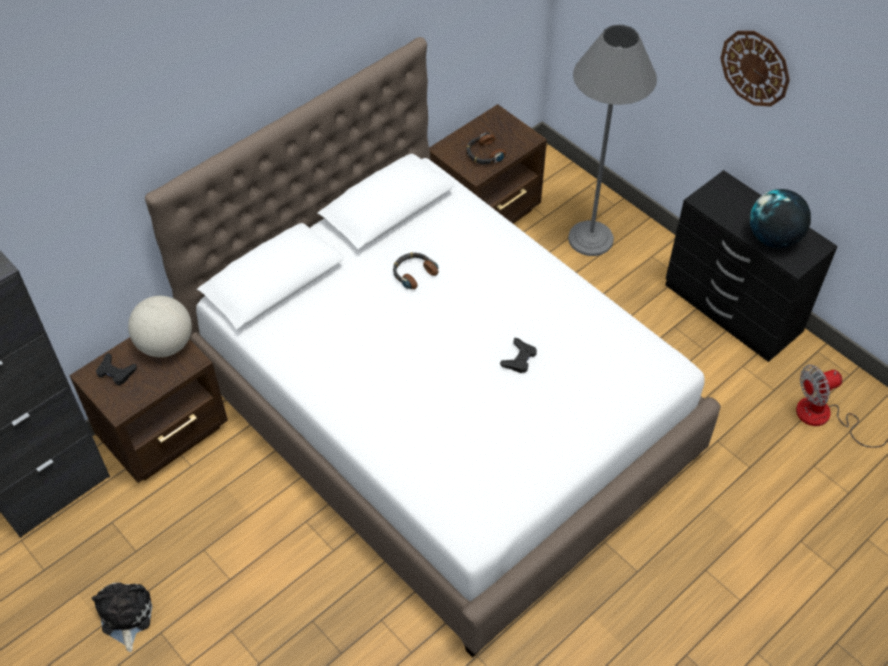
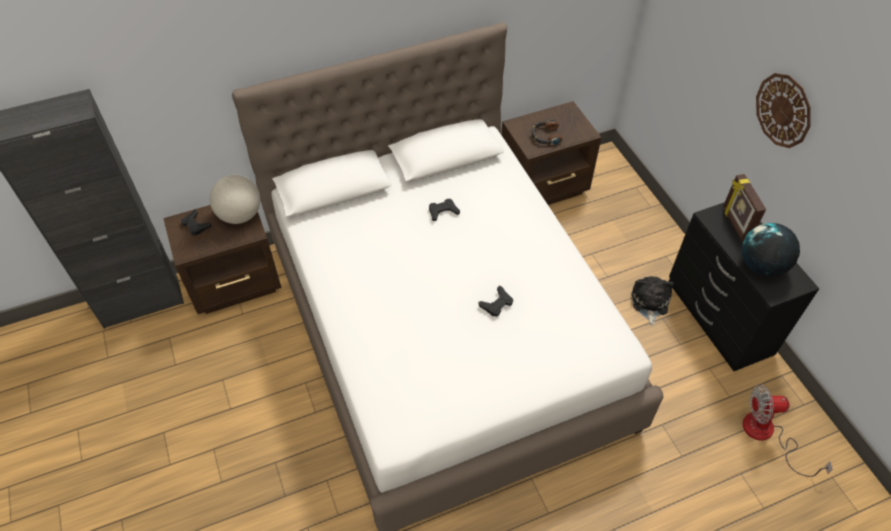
camera: 20 degrees right, 0 degrees up
(125, 616) = (145, 411): plush toy -> plush toy (649, 303)
(413, 273) = (443, 211): headphones -> black game controller
(590, 239) = (620, 228): grey floor lamp -> none
(730, 201) = (735, 224): none -> picture frame

